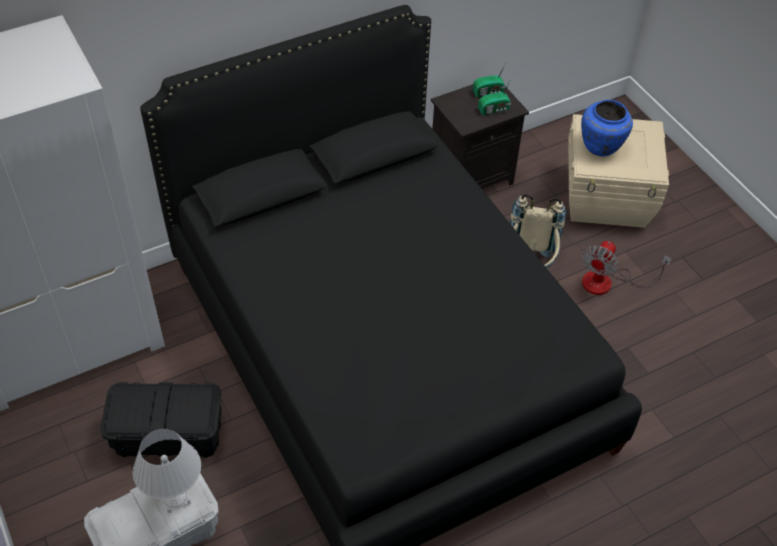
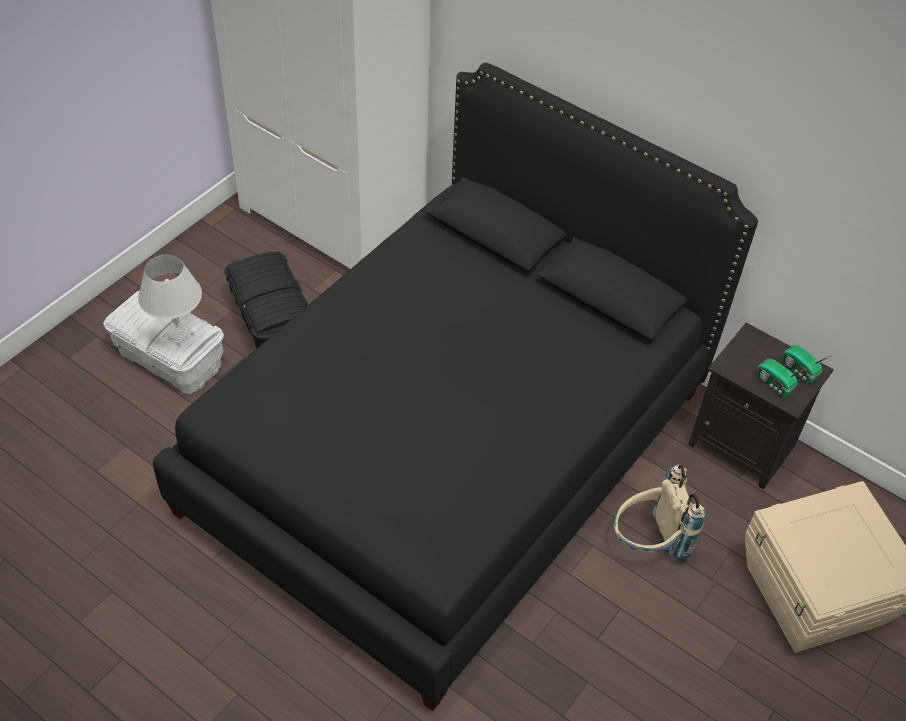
camera: 65 degrees right, 0 degrees up
(601, 146) = (826, 525): blue vase -> none
(607, 282) = (675, 633): fan -> none

